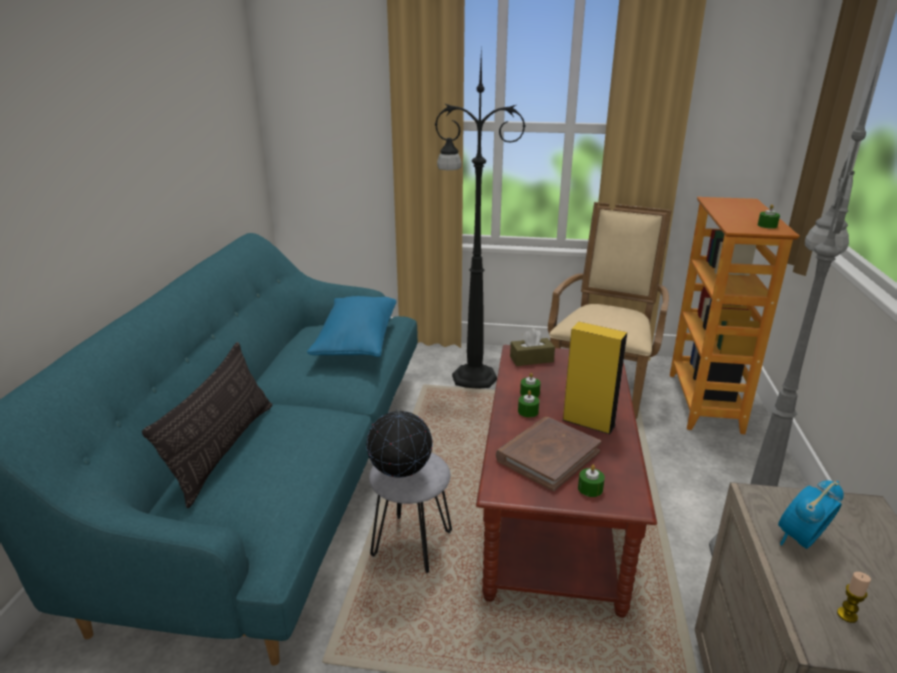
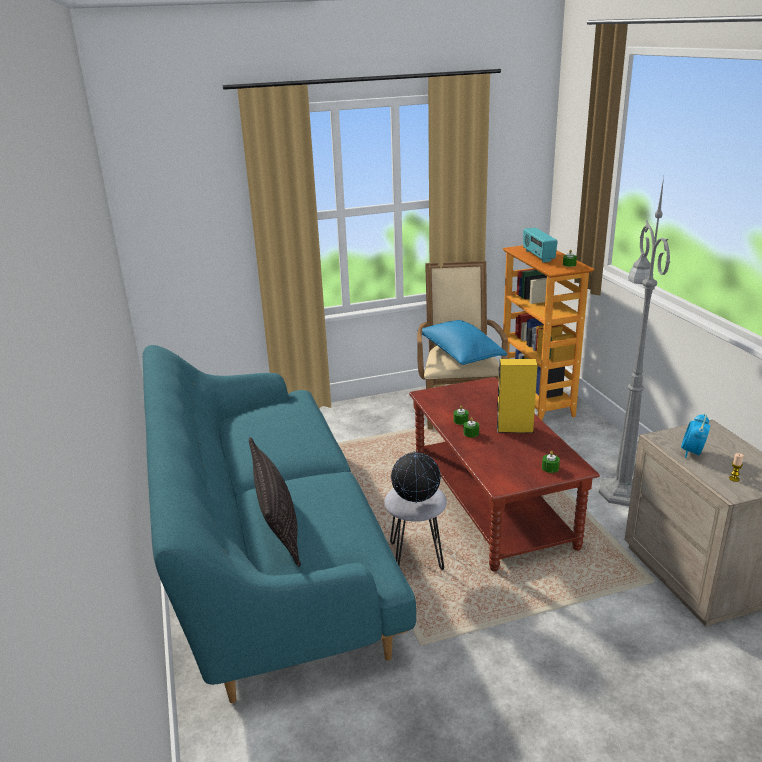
camera: 25 degrees left, 0 degrees up
(356, 342) = (290, 419): blue pillow -> blue pillow (459, 354)
(471, 377) = (358, 429): black floor lamp -> none
(531, 359) = (440, 397): brown tissue box -> none
(548, 456) = (509, 457): brown book -> none
(733, 211) = (538, 256): none -> radio

